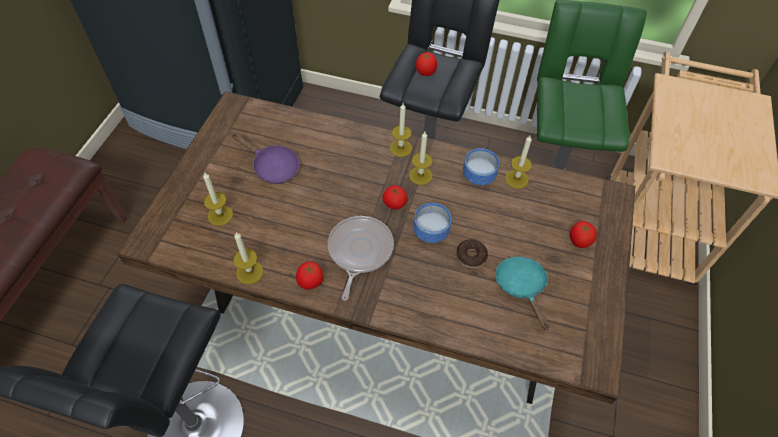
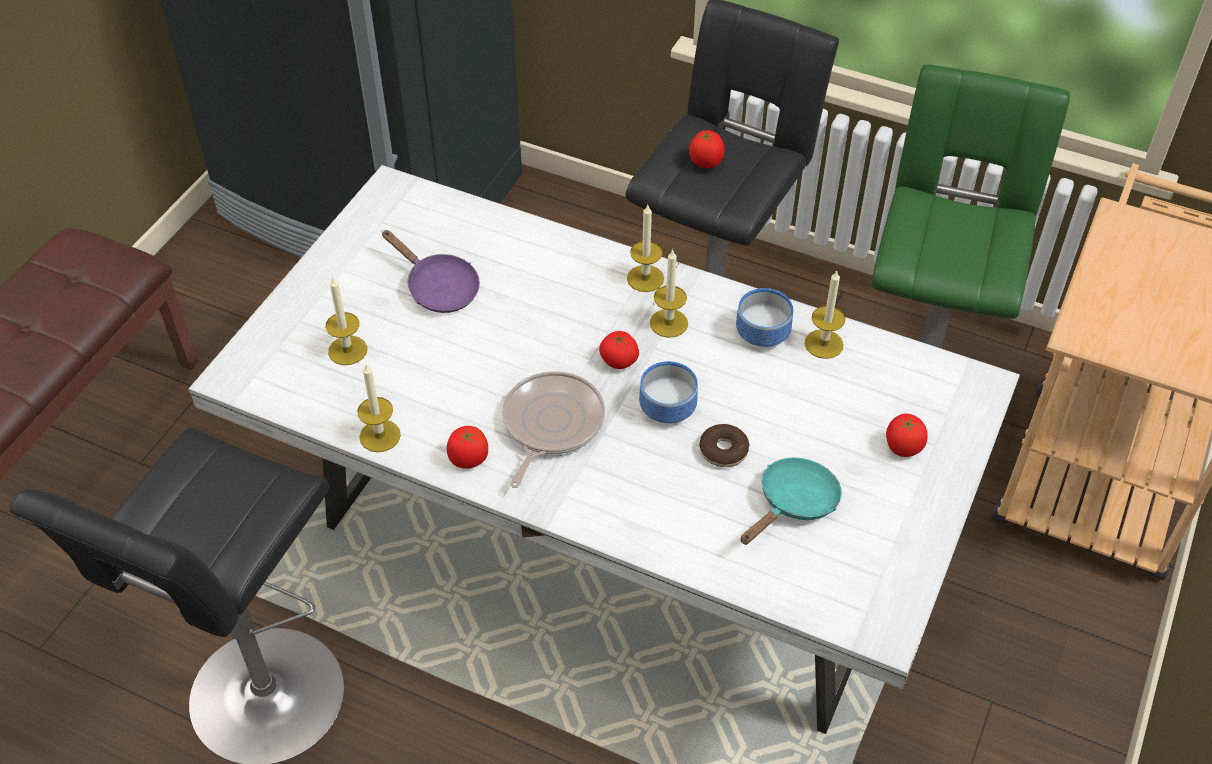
camera: 10 degrees right, 5 degrees down
(384, 306) = (603, 550): brown dining table -> white dining table
(521, 287) = (793, 503): turquoise frying pan -> turquoise frying pan turned 45 degrees clockwise

